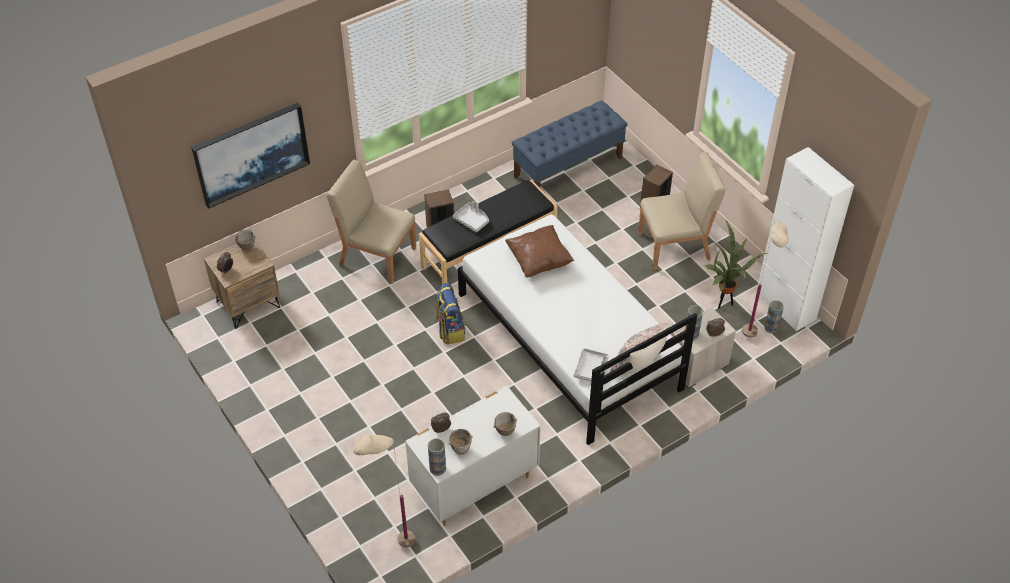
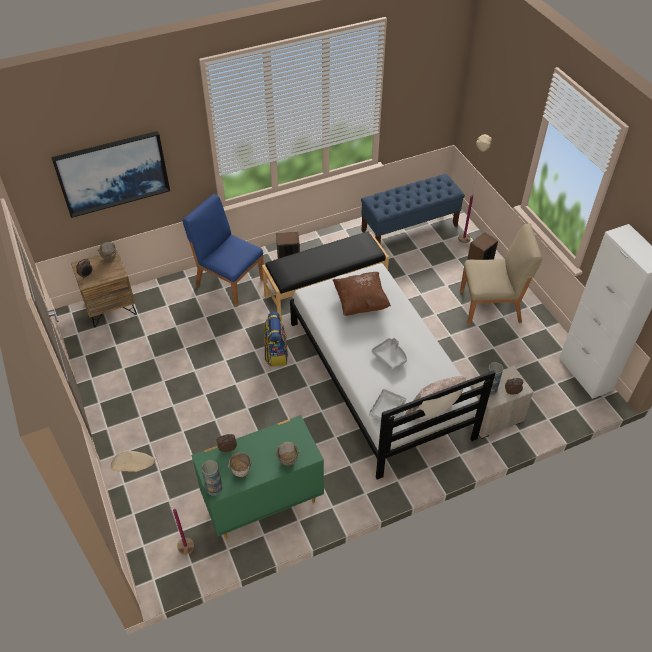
camera: 10 degrees right, 0 degrees up
(377, 256) = (229, 281): beige chair -> blue chair
(472, 220) = (310, 260): grey tray -> grey tray (390, 357)
(473, 486) = (262, 503): white dresser -> green dresser
(724, 302) = (528, 363): potted plant -> none
(751, 345) = (547, 406): beige floor lamp -> beige floor lamp (463, 249)
(771, 328) = (568, 392): vase -> none

